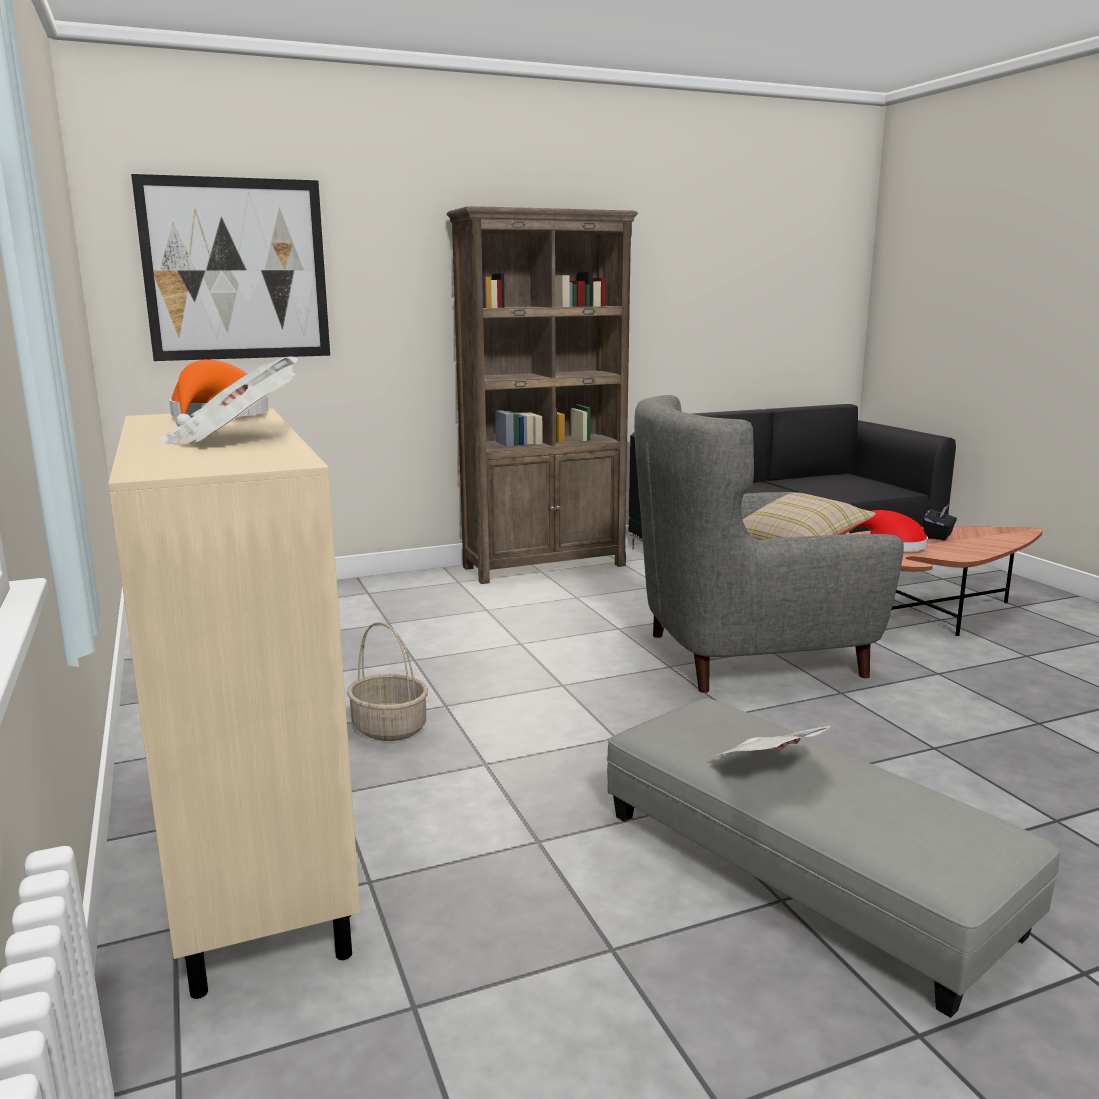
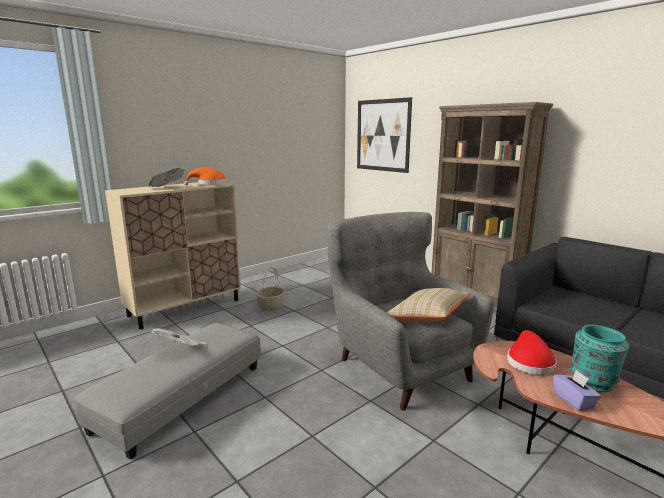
camera: 70 degrees right, 0 degrees up
(938, 536) = (593, 383): black tissue box -> turquoise vase
(976, 549) = (574, 400): none -> purple tissue box

